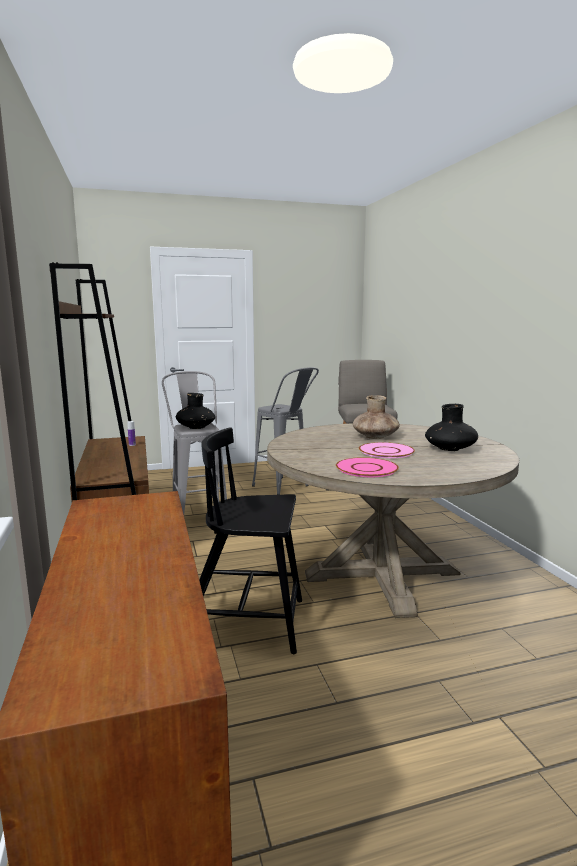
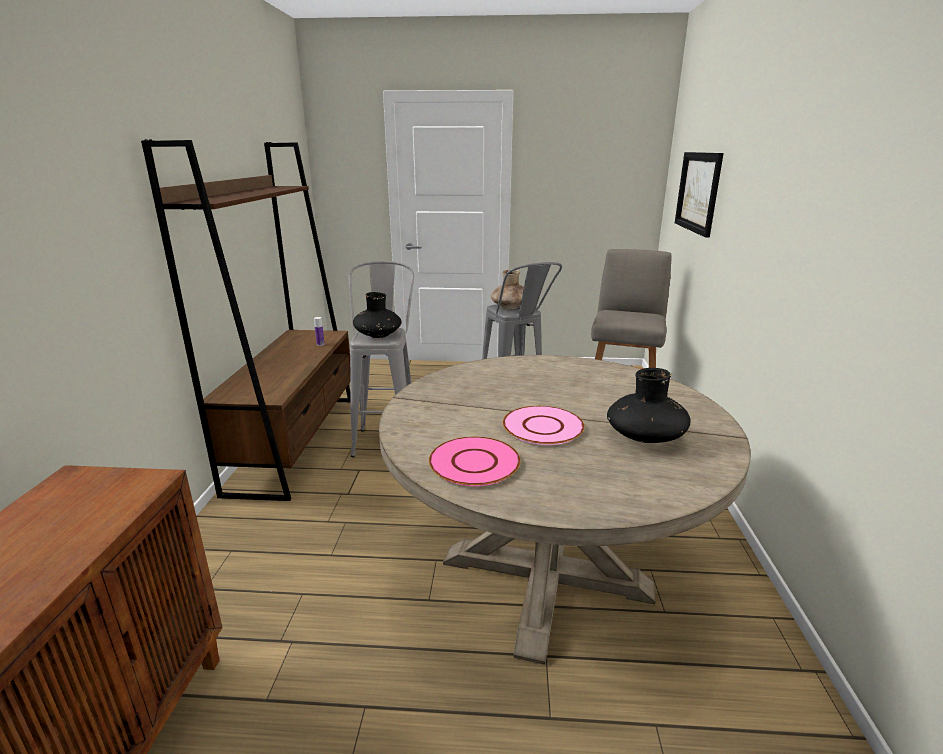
camera: 20 degrees right, 10 degrees up
(246, 622) = (331, 611): black chair -> none
(375, 437) = (560, 391): brown vase -> brown vase (510, 307)
(398, 318) = (698, 192): none -> picture

